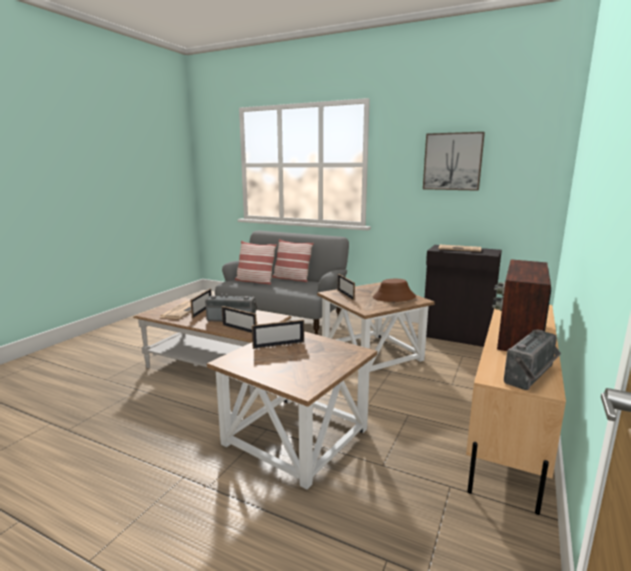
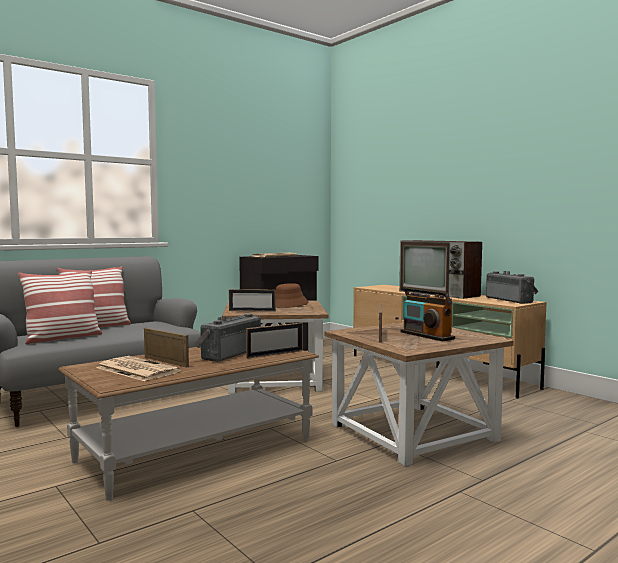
camera: 65 degrees left, 10 degrees down
(296, 361) = (426, 335): none -> radio
(452, 161) = (247, 167): picture -> none

